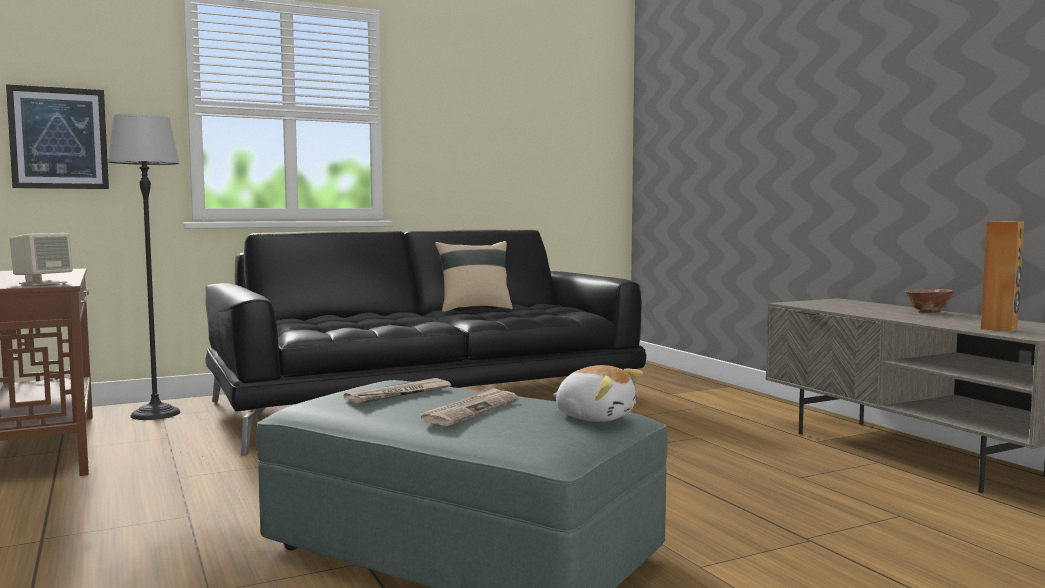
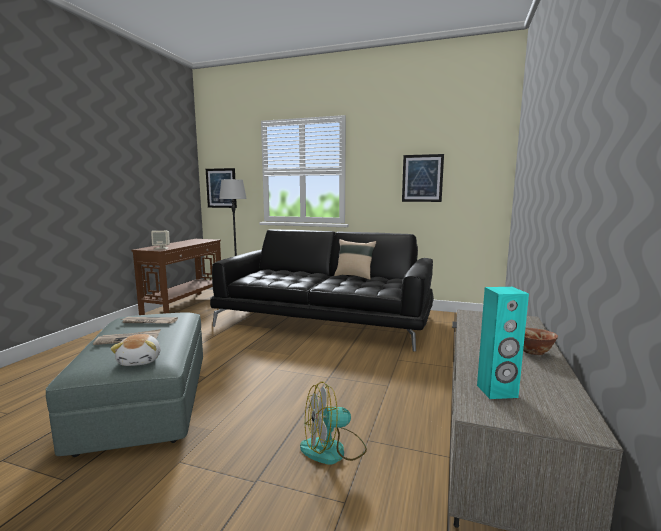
camera: 45 degrees right, 5 degrees up
(514, 138) = (422, 178): none -> picture
(797, 494) = (333, 449): none -> fan
(999, 328) = (497, 391): brown speaker -> turquoise speaker

